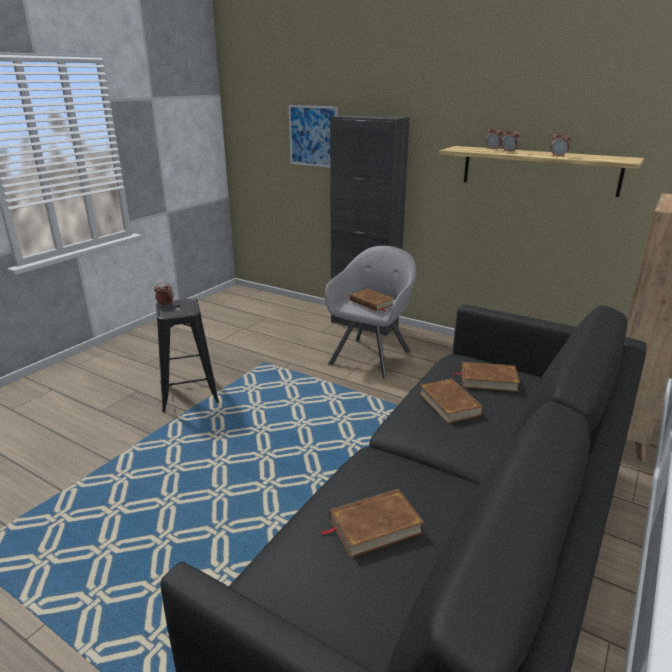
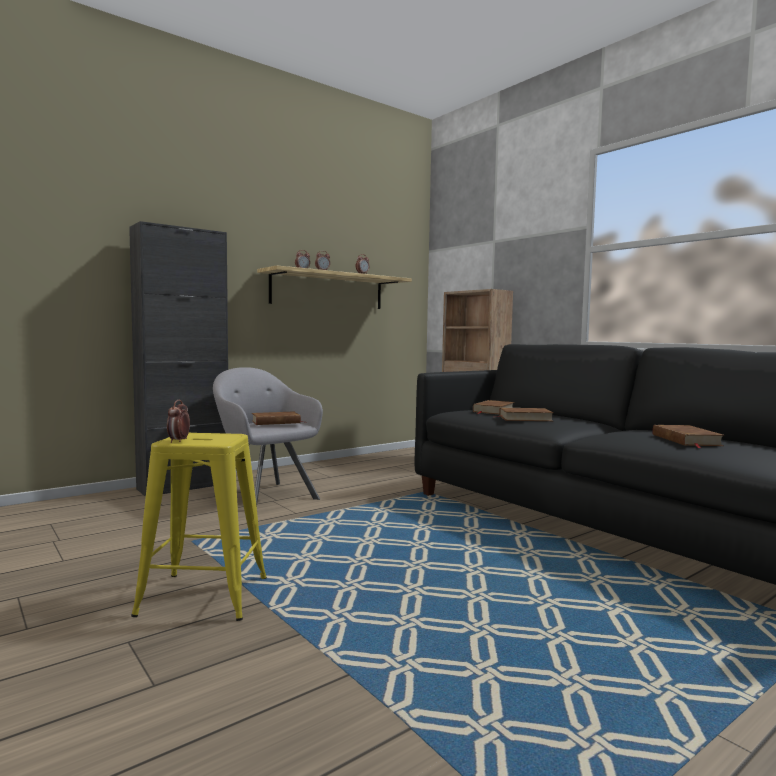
camera: 70 degrees left, 20 degrees down
(189, 392) = (204, 596): black stool -> yellow stool
(313, 136) = (64, 251): picture -> none

